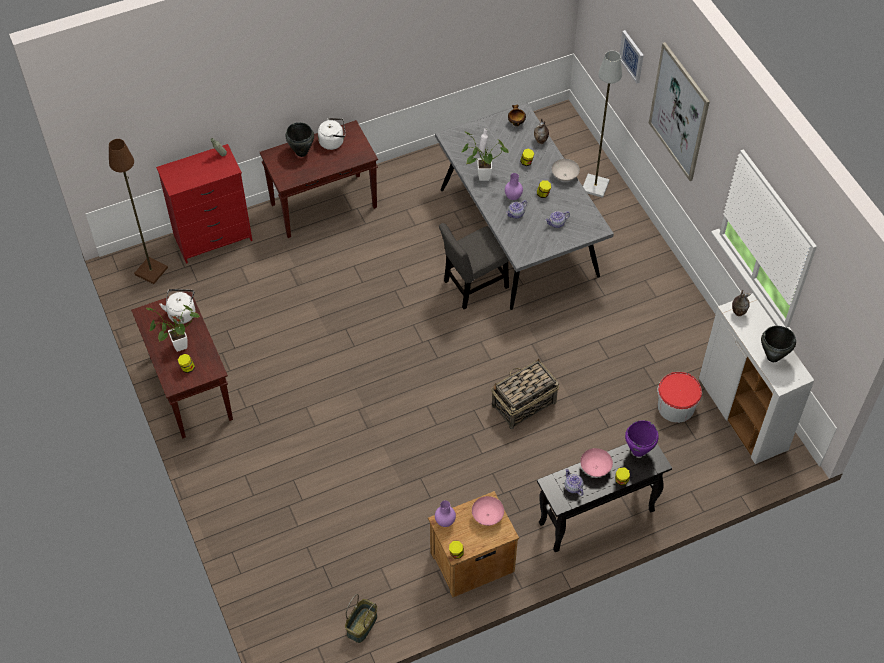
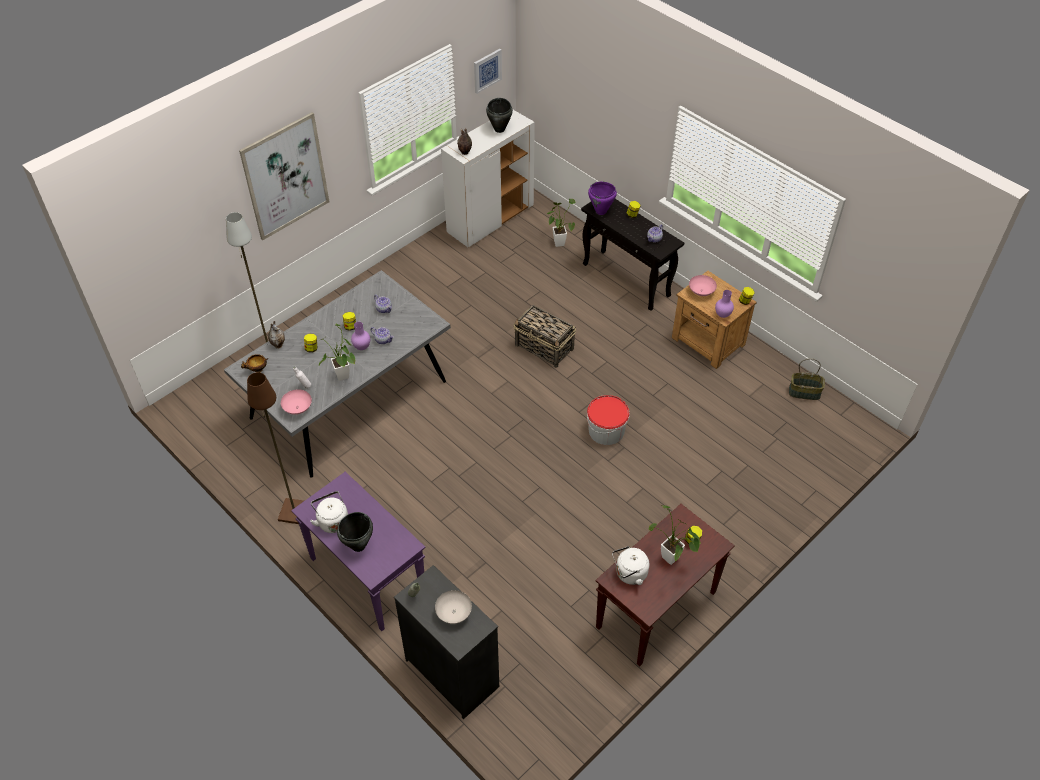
camera: 110 degrees left, 5 degrees down
(151, 270) = (524, 721): brown floor lamp -> brown floor lamp (294, 512)
(213, 238) = (452, 673): red dresser -> black dresser
(324, 205) = (366, 576): brown console table -> purple console table
(473, 286) = (429, 416): grey chair -> none
(565, 175) = (320, 317): white bowl -> white bowl (453, 613)
(595, 467) = (630, 231): pink bowl -> pink bowl (297, 408)
(632, 56) = (208, 228): picture -> picture (487, 70)
(676, 407) = (501, 256): bucket -> bucket (606, 430)
(684, 471) = (558, 241): none -> potted plant

